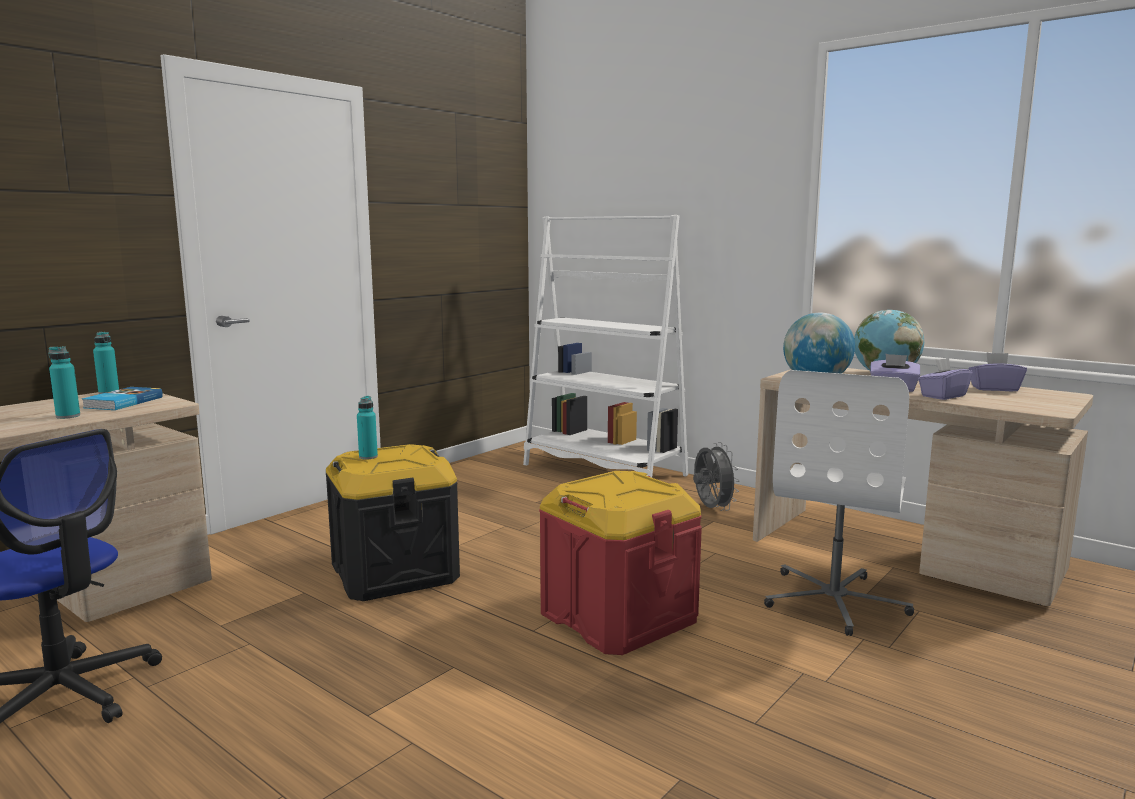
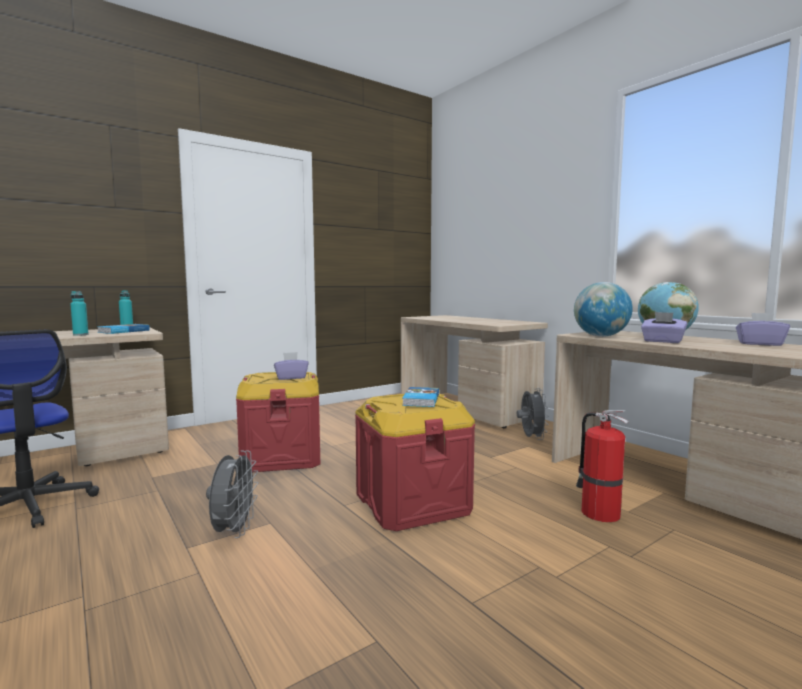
camera: 15 degrees right, 5 degrees down
(368, 457) = (267, 375): turquoise bottle -> none
(394, 572) = (282, 457): black storage box -> red storage box
(414, 685) = (234, 531): none -> grey fan
(604, 470) = (467, 409): white bookcase -> beige desk
(626, 485) = (420, 400): none -> book
(835, 600) = (598, 512): white office chair -> fire extinguisher
(942, 396) = (704, 346): purple tissue box -> purple tissue box (291, 377)

